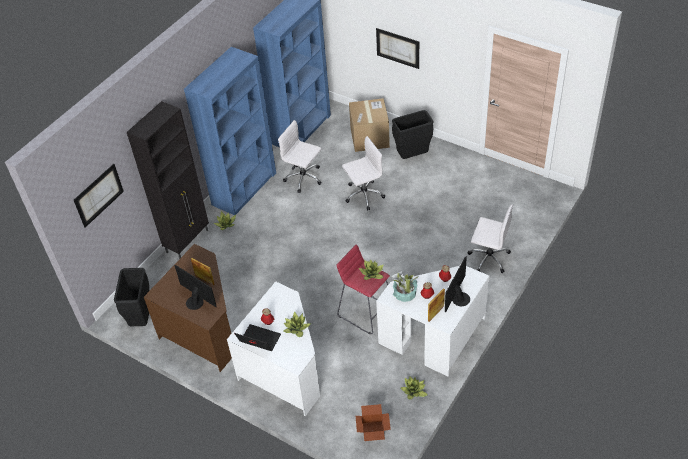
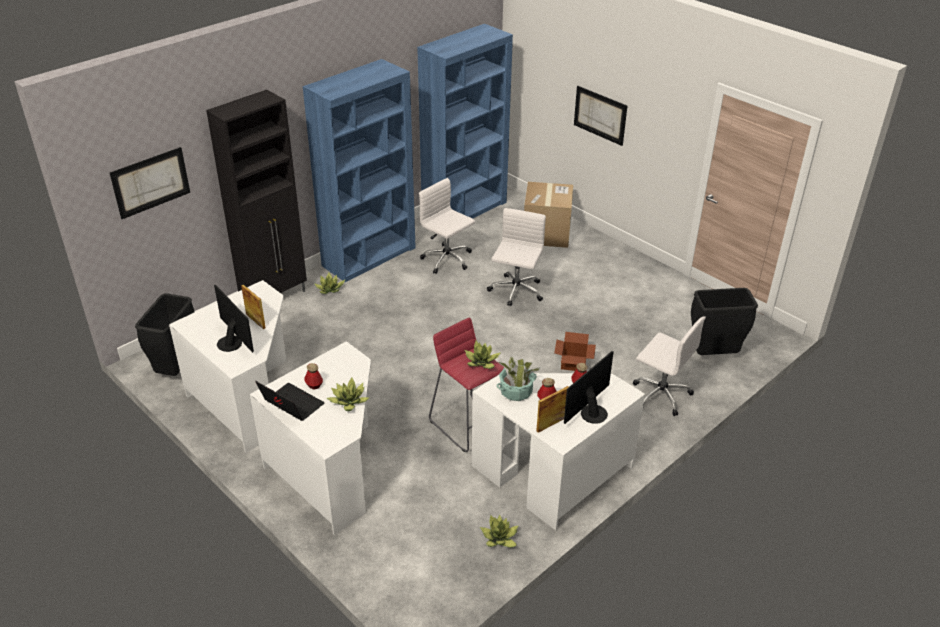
camera: 10 degrees right, 10 degrees down
(204, 329) = (248, 399): brown desk -> white desk
(363, 195) = (515, 291): white office chair -> white office chair turned 60 degrees counterclockwise
(373, 431) = (421, 578): cardboard box -> cardboard box (573, 363)
(412, 157) = (594, 262): black trash can -> black trash can (713, 356)

